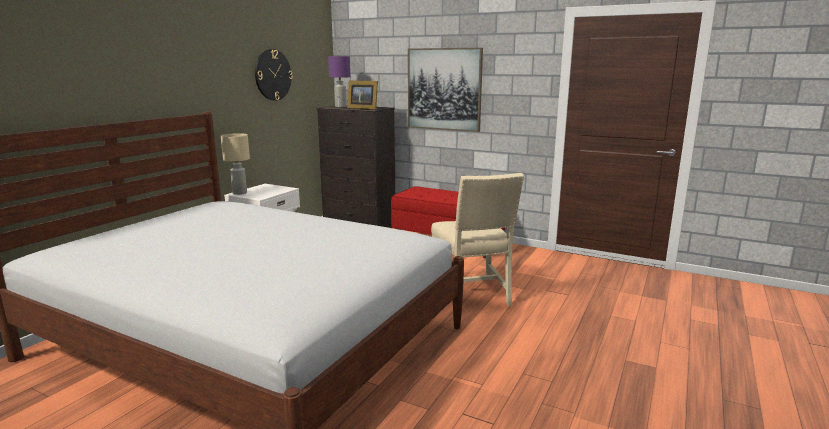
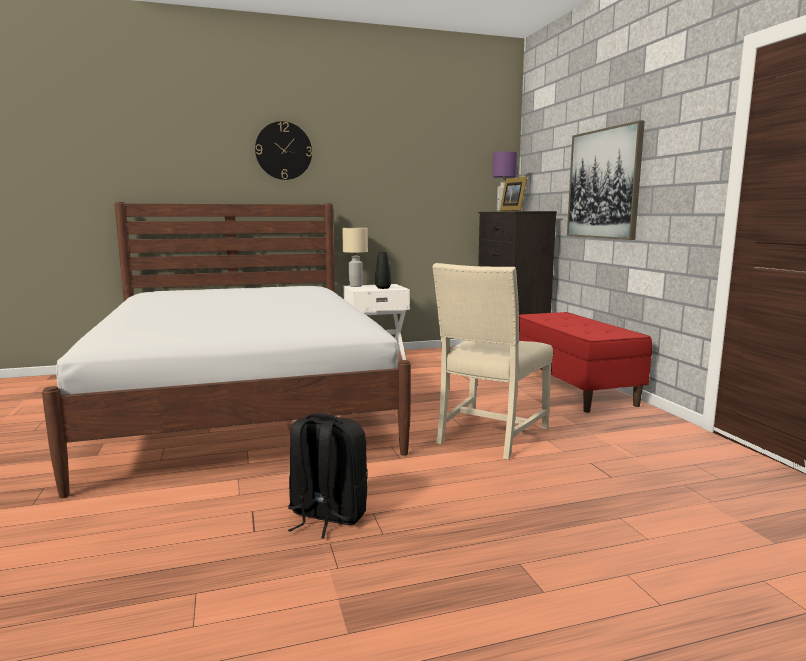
camera: 45 degrees right, 5 degrees down
(273, 75) = (423, 173): wall clock -> wall clock (283, 151)
(273, 191) = (383, 288): none -> black vase
(506, 389) = (326, 516): none -> black backpack

